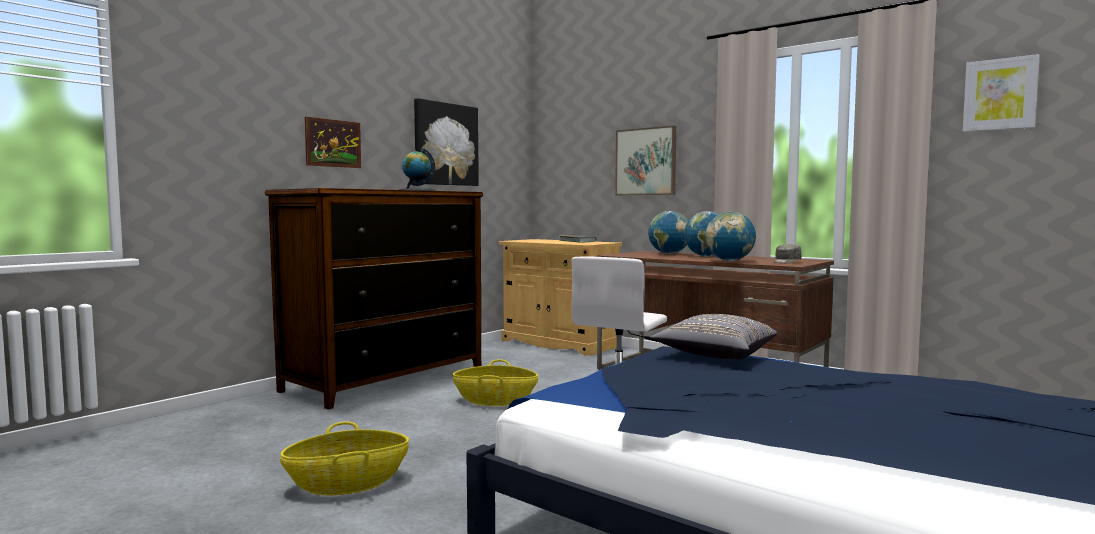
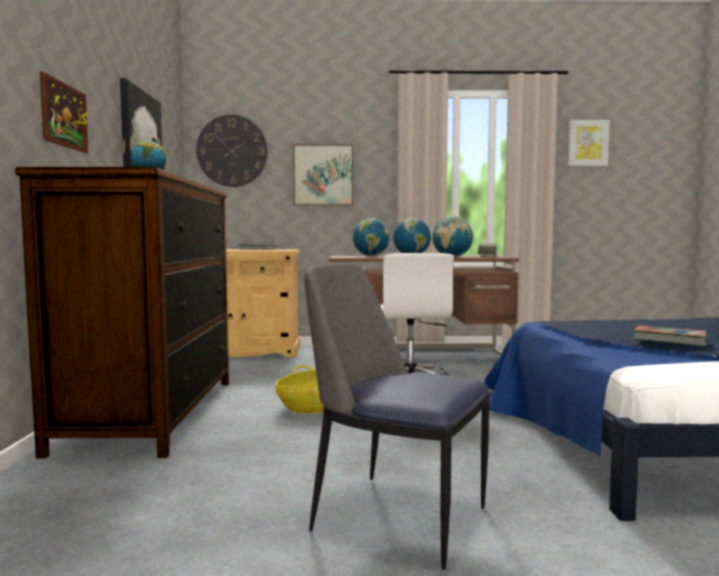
camera: 40 degrees left, 0 degrees up
(347, 483) = (395, 516): basket -> chair
(567, 141) = (232, 151): none -> wall clock
(654, 385) = (669, 340): none -> book
(714, 355) = (589, 321): grey pillow -> none

